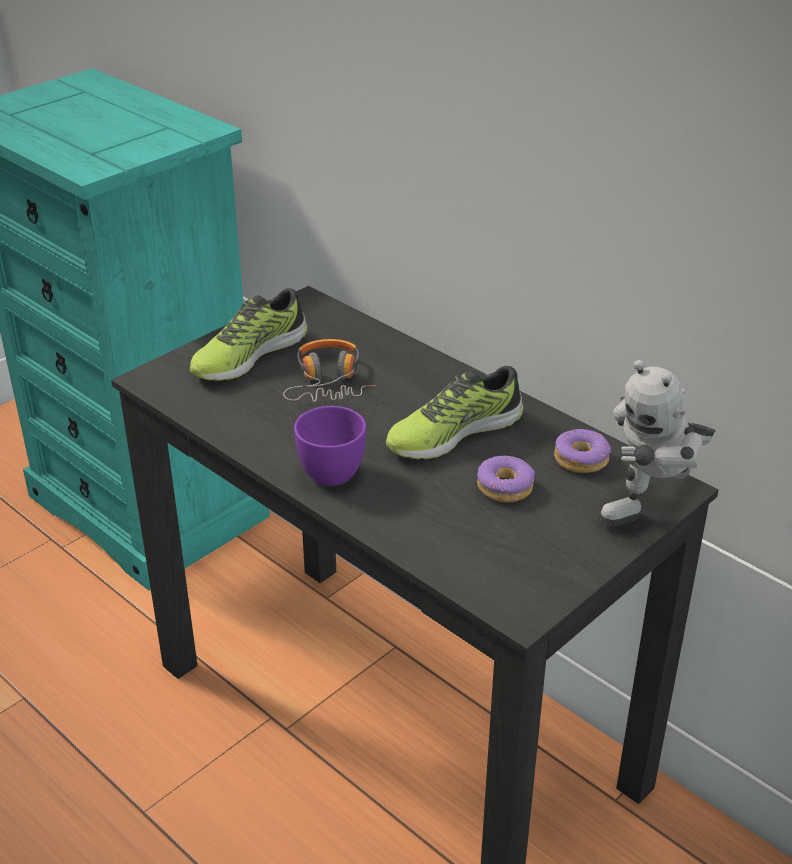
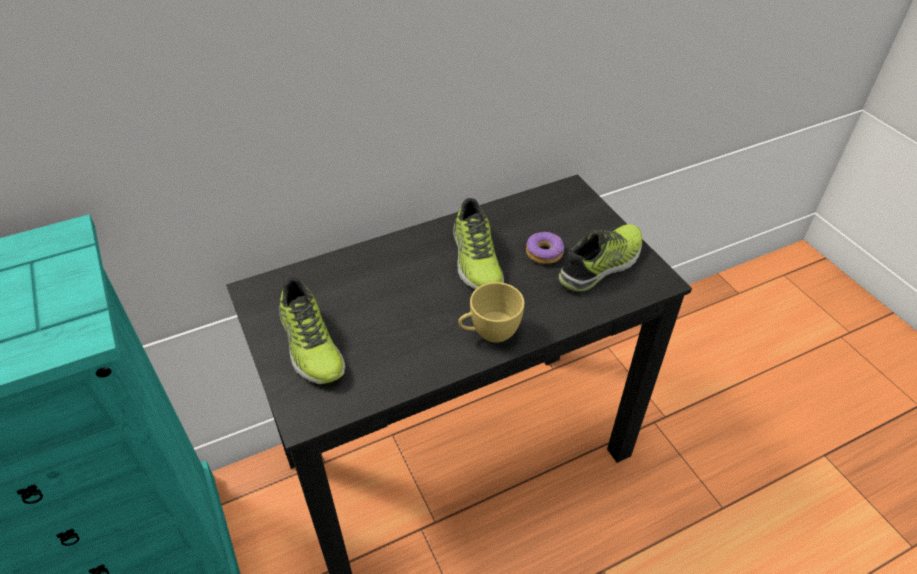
camera: 70 degrees left, 10 degrees up
(326, 470) = (489, 333): purple cup -> yellow cup
(328, 382) = (378, 305): headphones -> none
(516, 546) = (602, 265): none -> shoe
(581, 459) = (529, 213): donut -> none
(652, 511) = (589, 203): toy robot -> none

